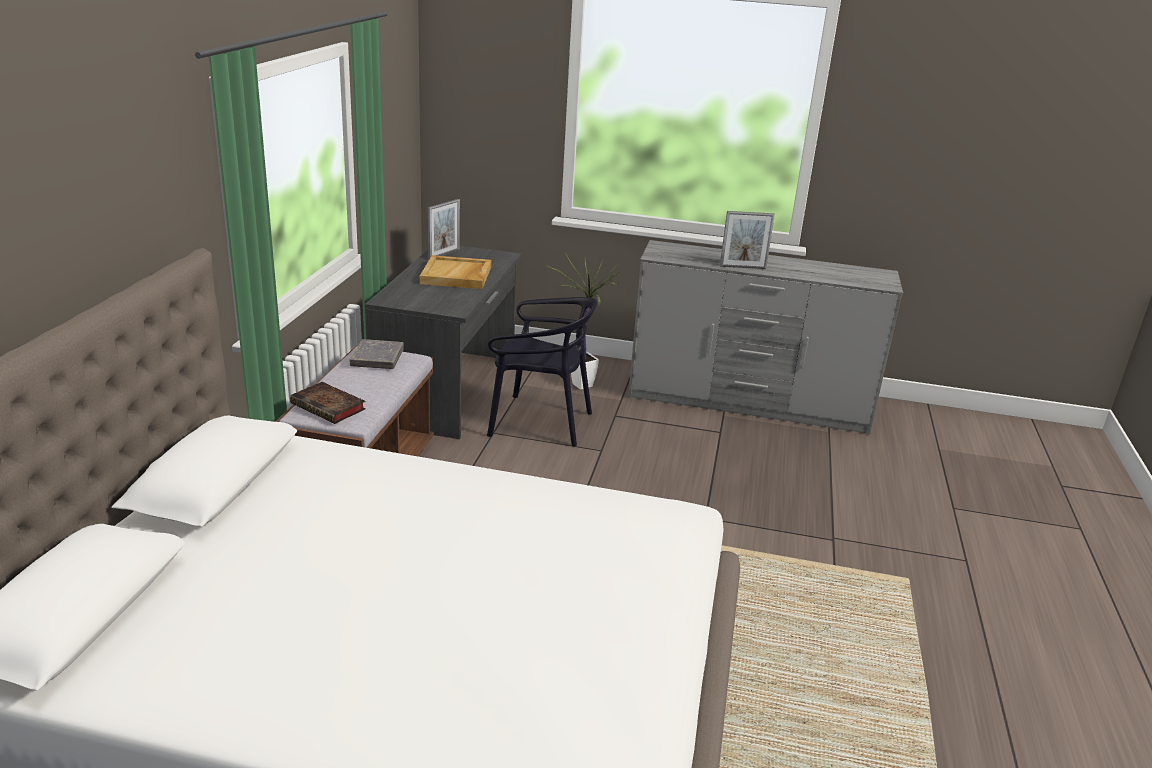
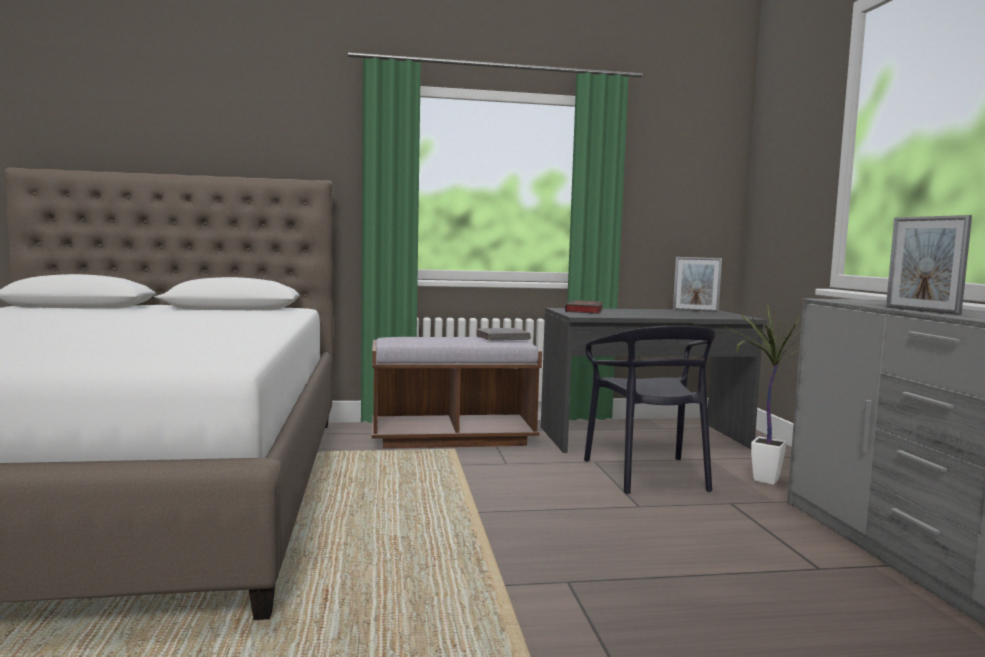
camera: 70 degrees right, 20 degrees down
(330, 407) = (404, 338): book -> book (585, 311)
(456, 276) = (656, 313): beige tray -> none

